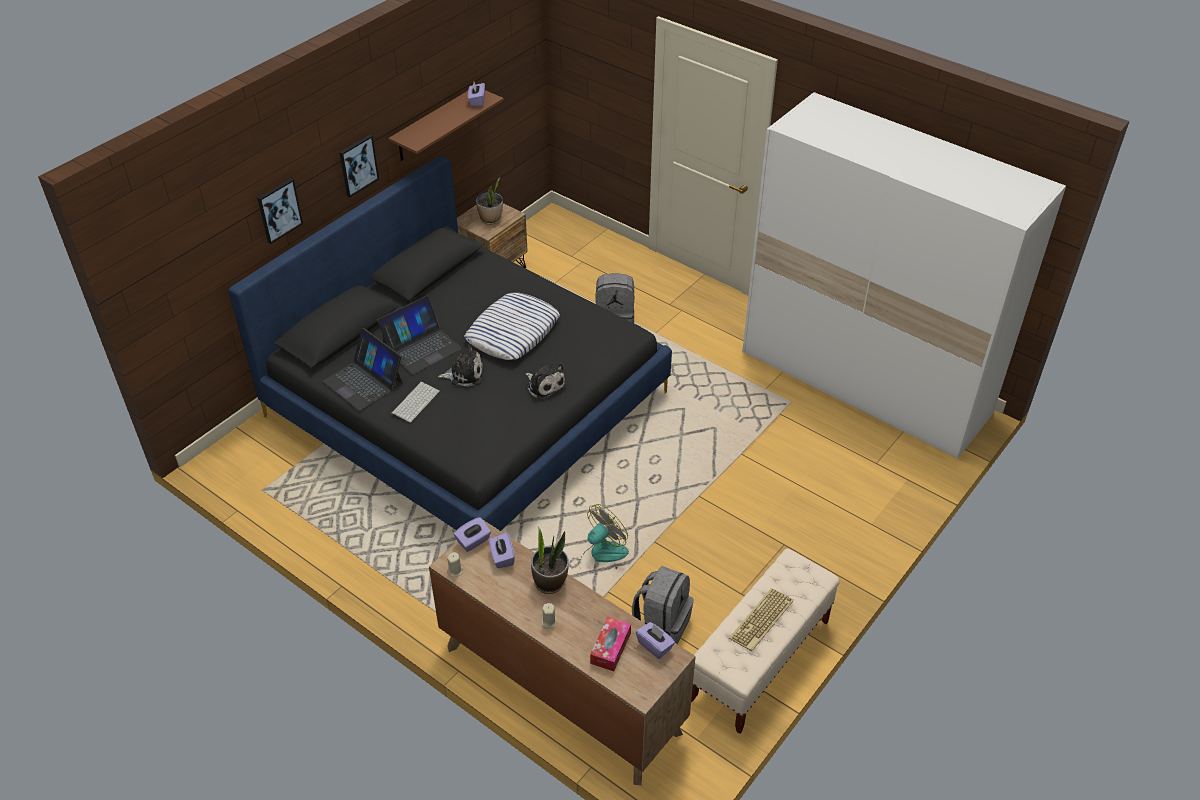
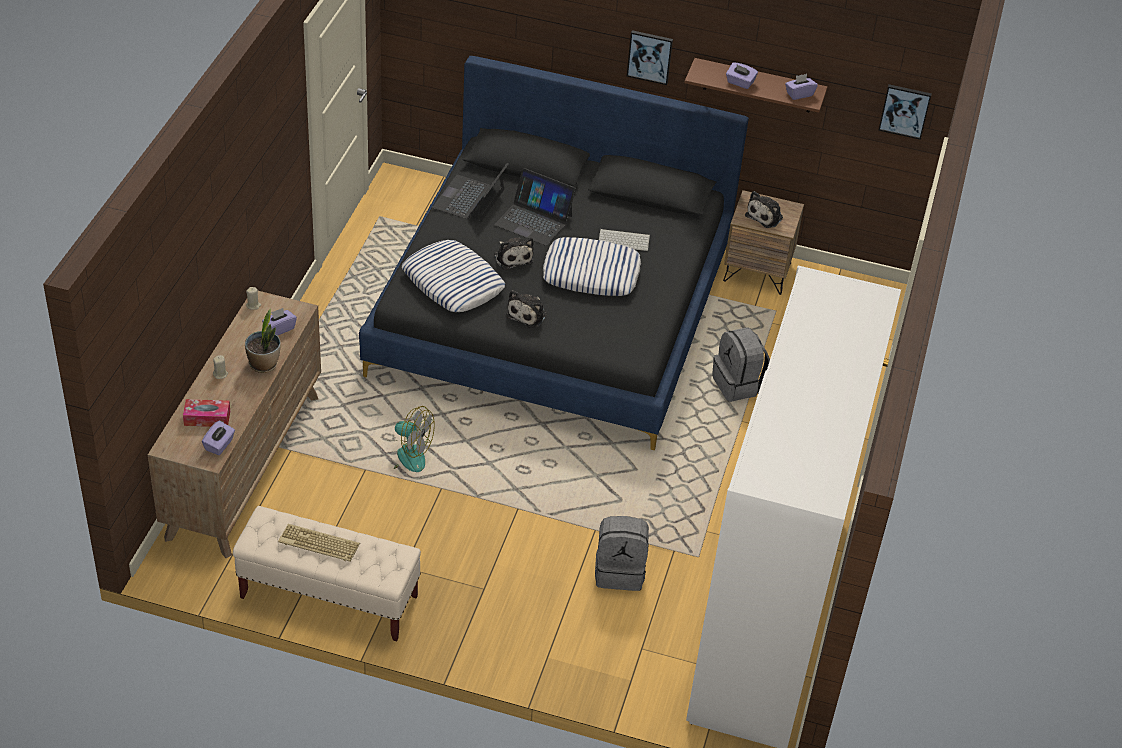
camera: 65 degrees right, 0 degrees up
(279, 210) = (549, 32): picture -> picture (905, 110)
(415, 402) = (460, 237): keyboard -> keyboard (624, 240)
(473, 541) = (290, 307): purple tissue box -> purple tissue box (740, 83)
(476, 423) = (453, 282): none -> pillow
(491, 219) = (765, 216): potted plant -> plush toy
(662, 624) = (343, 516): grey backpack -> grey backpack (620, 571)

